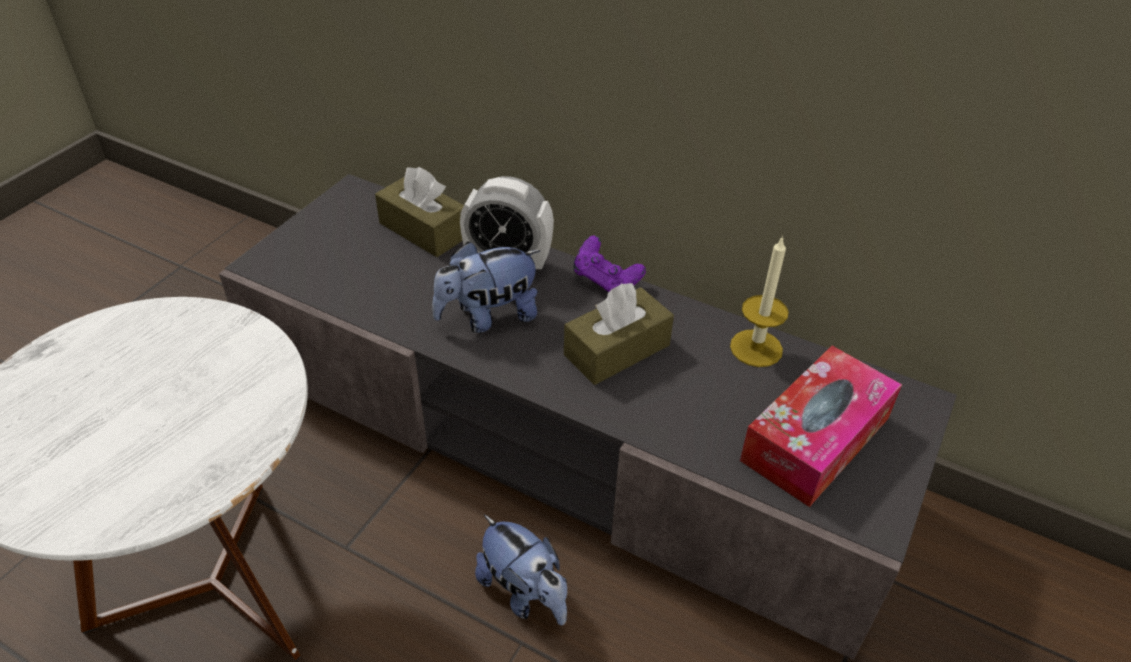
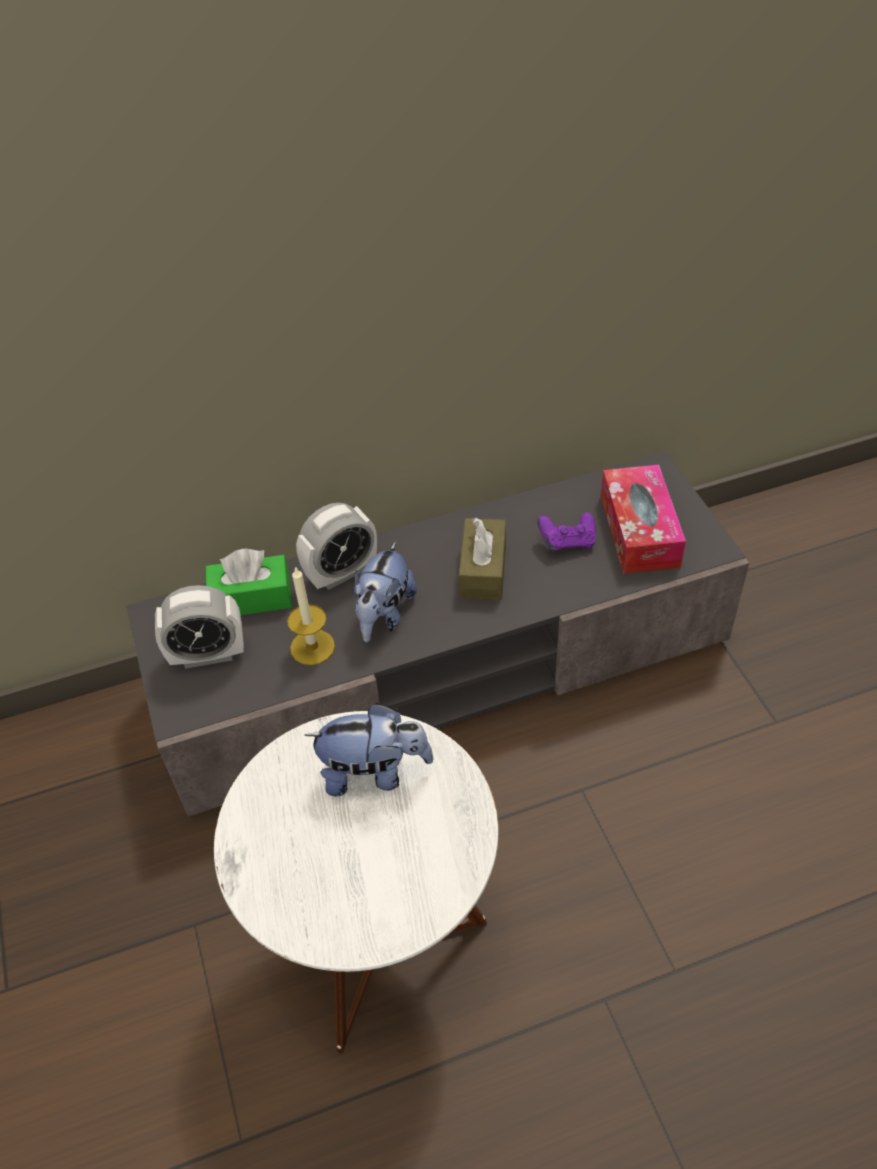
camera: 45 degrees left, 5 degrees up
(339, 242) = (208, 655): none -> alarm clock
(424, 230) = (251, 598): brown tissue box -> green tissue box
(524, 593) = (547, 765): plush toy -> plush toy (374, 772)
(606, 281) = (416, 535): purple game controller -> purple game controller (567, 542)
(756, 348) = (548, 506): candle -> candle (312, 647)

